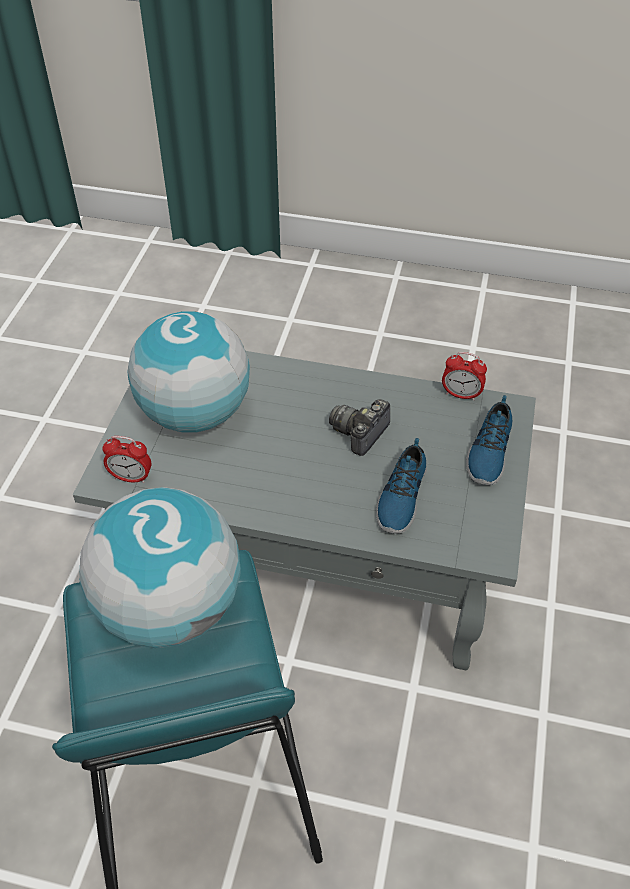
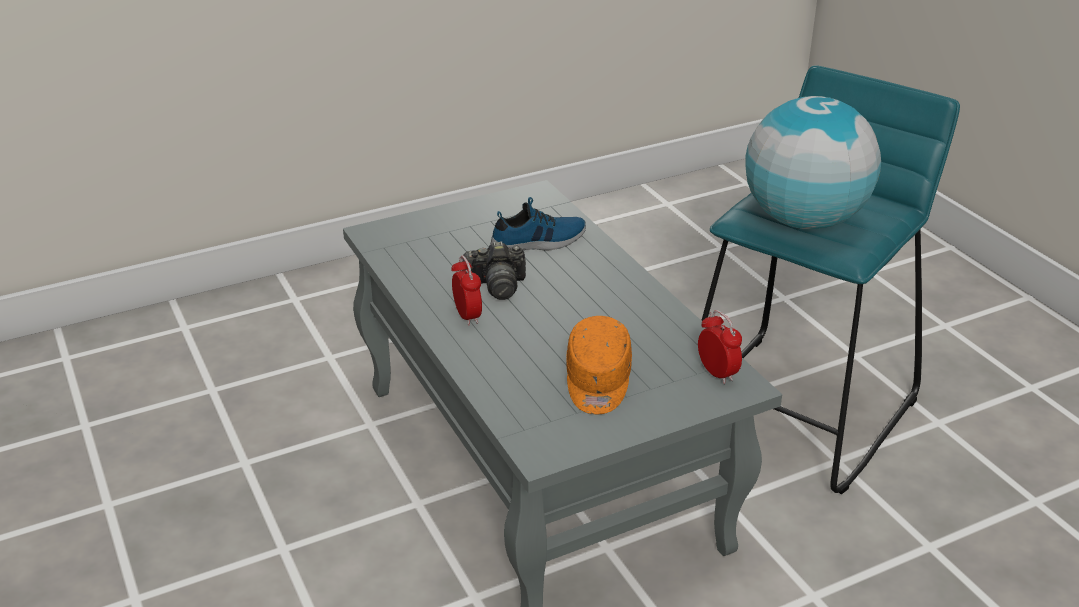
camera: 130 degrees left, 15 degrees down
(195, 414) = (597, 382): globe -> orange cap
(461, 394) = (383, 259): alarm clock -> alarm clock (467, 315)
(488, 452) = (438, 225): shoe -> none

